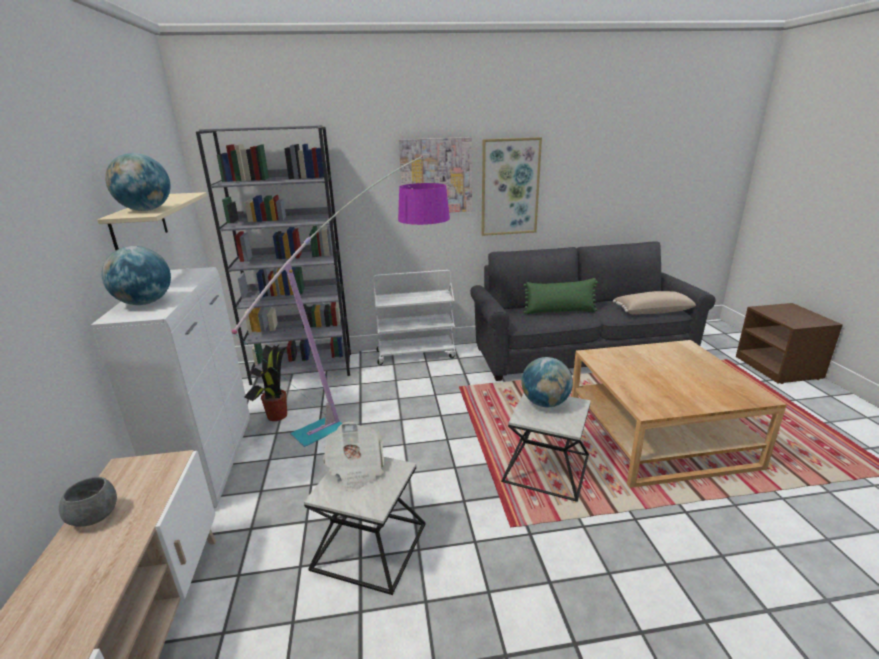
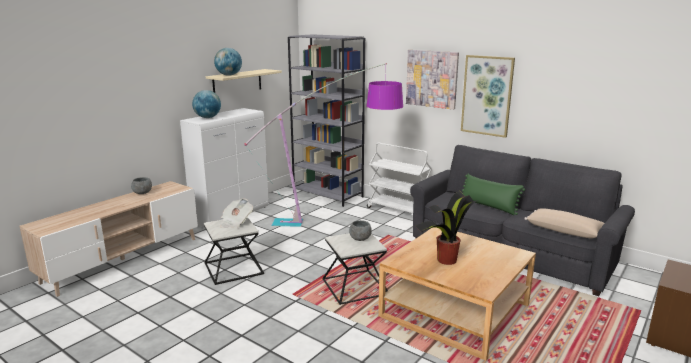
camera: 45 degrees right, 5 degrees down
(276, 416) = (281, 209): potted plant -> potted plant (446, 260)
(545, 403) = (360, 239): globe -> grey bowl

